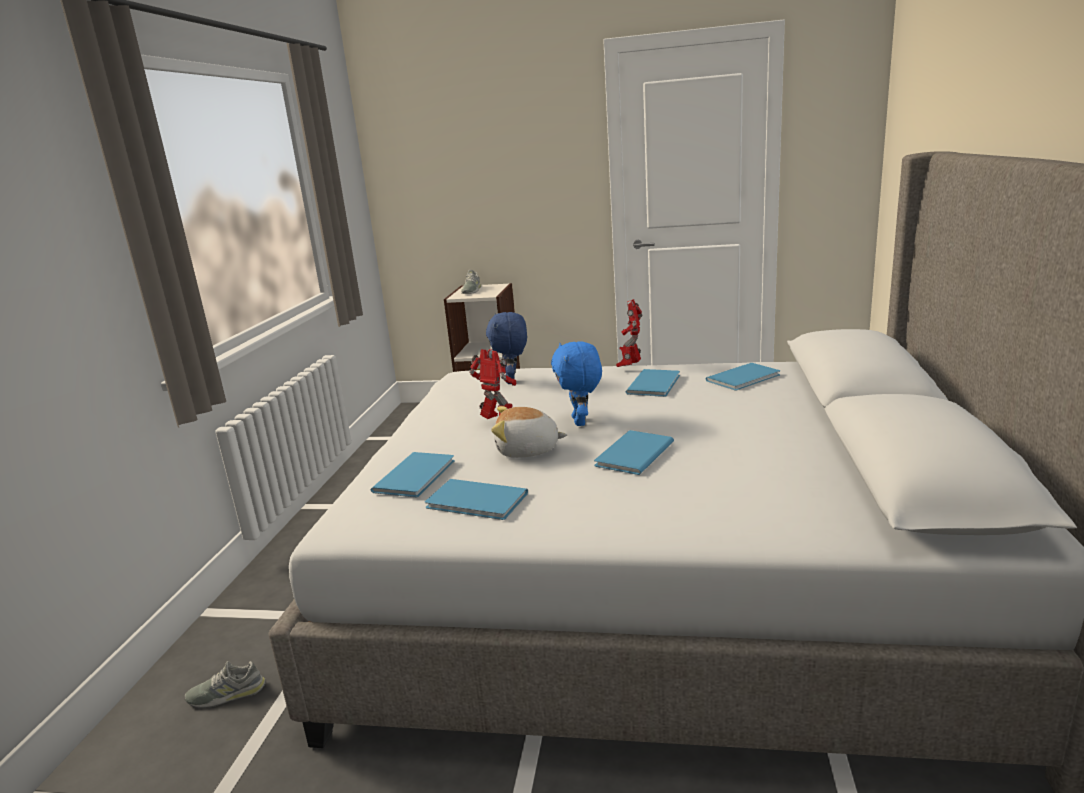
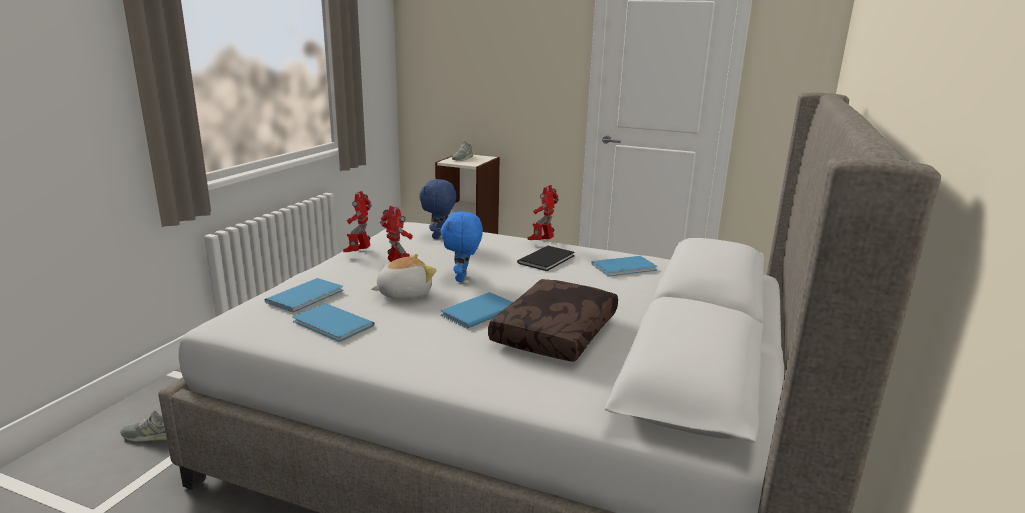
camera: 10 degrees right, 0 degrees up
(432, 415) = (359, 252): none -> toy robot
(527, 450) = (404, 293): plush toy -> plush toy turned 135 degrees clockwise
(656, 384) = (548, 259): blue book -> black book
(740, 460) = (557, 333): none -> brown pillow

